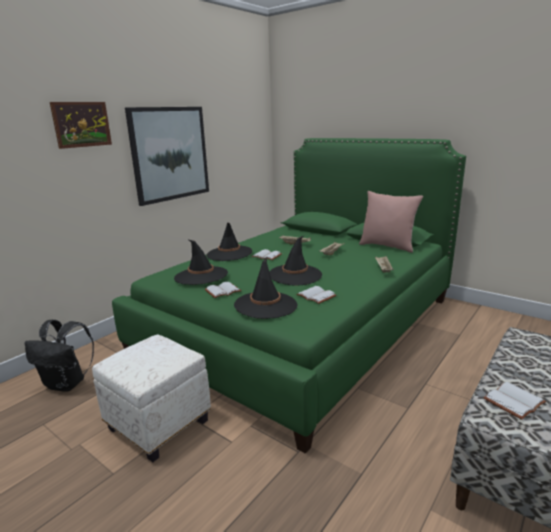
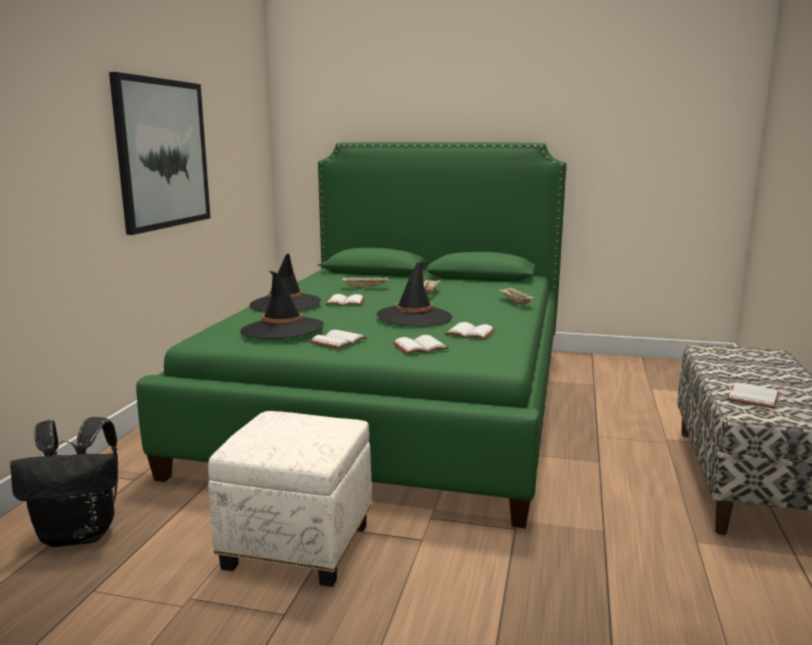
camera: 25 degrees left, 5 degrees down
(82, 124) = (56, 91): picture -> none
(266, 305) = (420, 348): black hat -> white book
(387, 246) = (490, 282): pink pillow -> none

